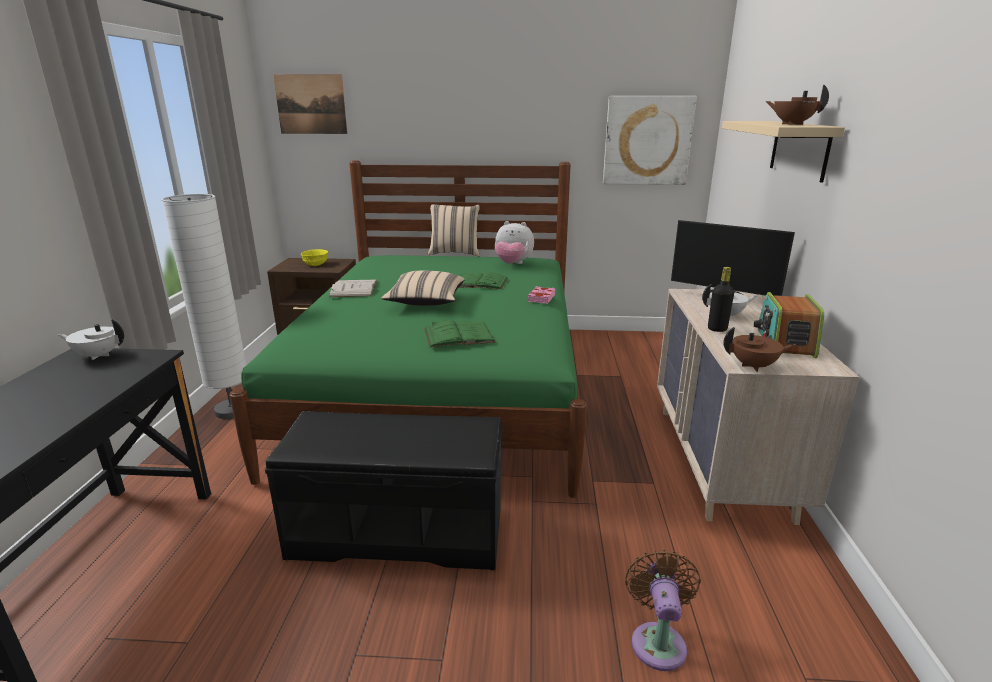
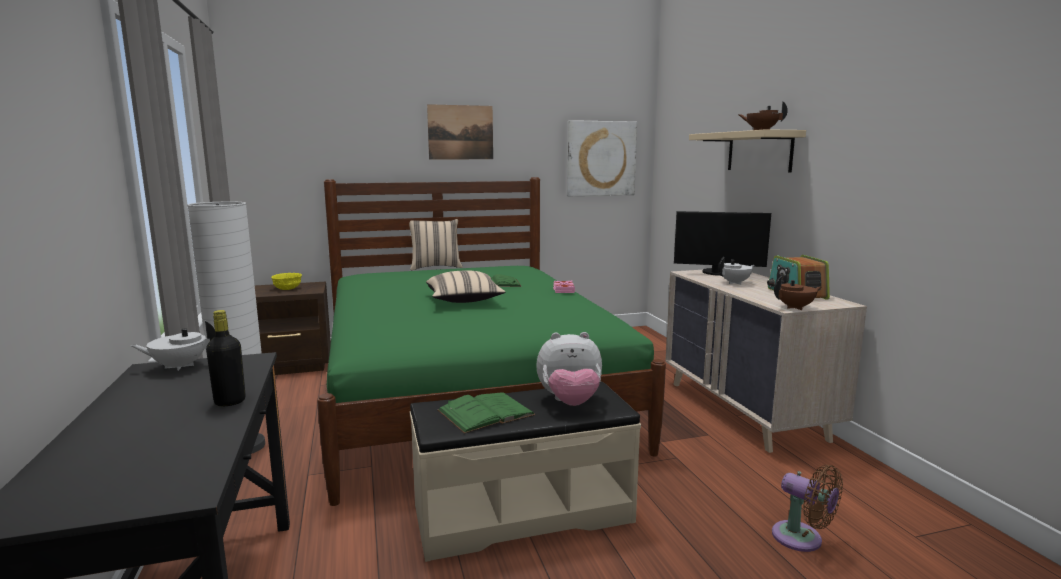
camera: 20 degrees left, 10 degrees down
(311, 104) = (280, 124): picture -> picture (460, 132)
(354, 289) = (376, 297): white book -> none
(398, 531) = (522, 513): black bench -> beige bench
(458, 335) = (528, 319): green book -> green book (486, 412)
(513, 264) = (505, 270): plush toy -> plush toy (570, 402)
(658, 640) = (802, 539): brown fan -> brown fan turned 150 degrees clockwise
(717, 329) = (740, 290): black bottle -> black bottle (230, 402)

